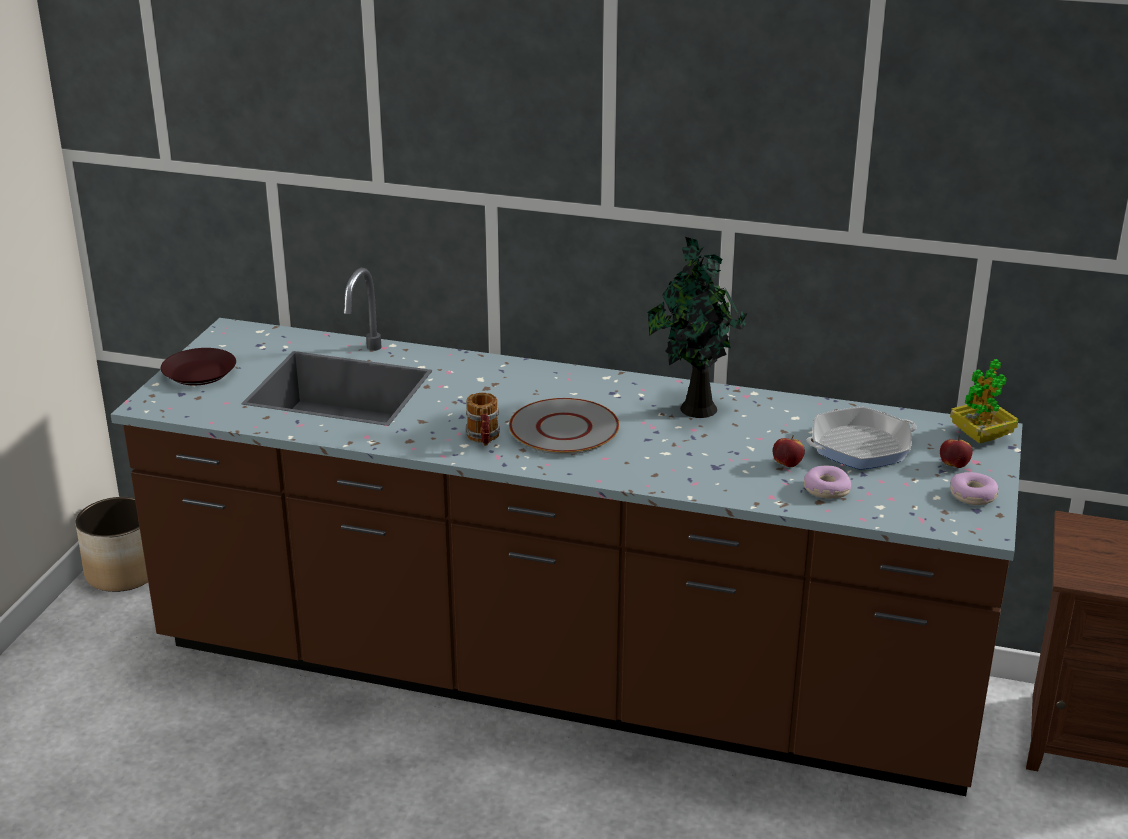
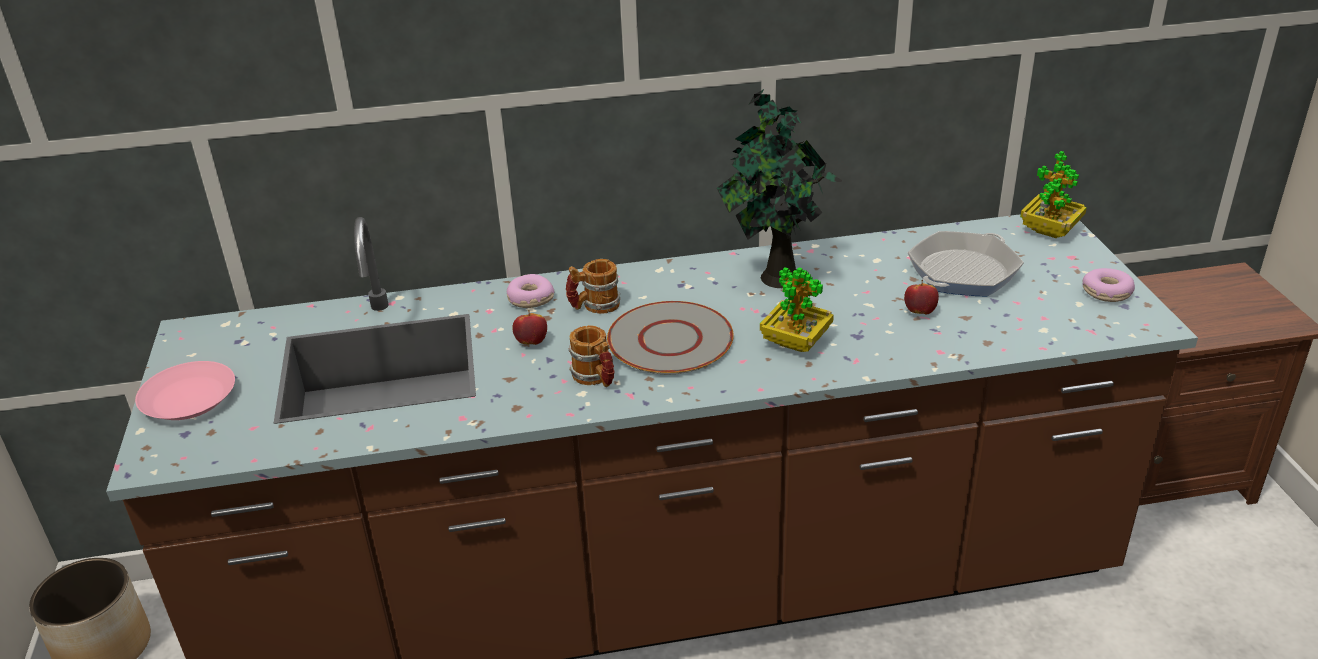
camera: 25 degrees left, 5 degrees up
(199, 373) = (188, 399): brown plate -> pink plate
(529, 389) = (594, 306): none -> mug
(660, 457) = (795, 342): none -> potted plant
(826, 489) = (980, 327): donut -> donut (530, 299)
(954, 465) = (1059, 267): apple -> apple (531, 342)

